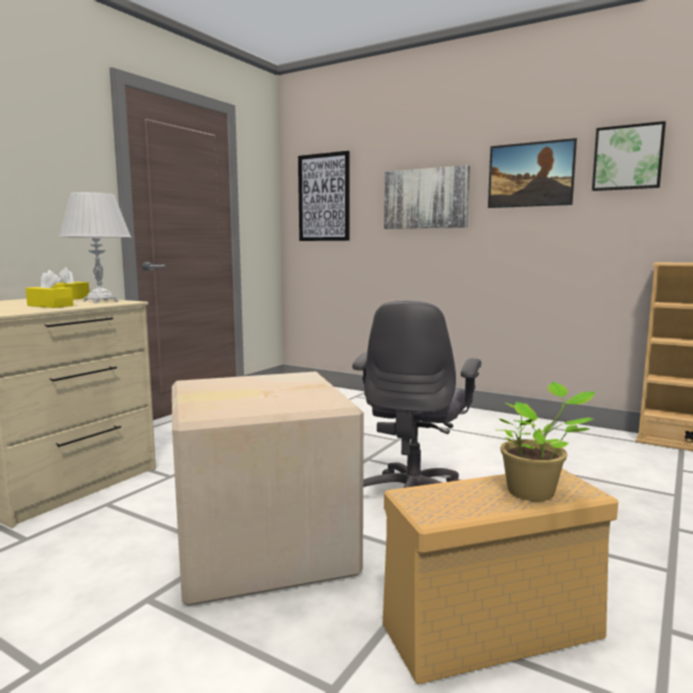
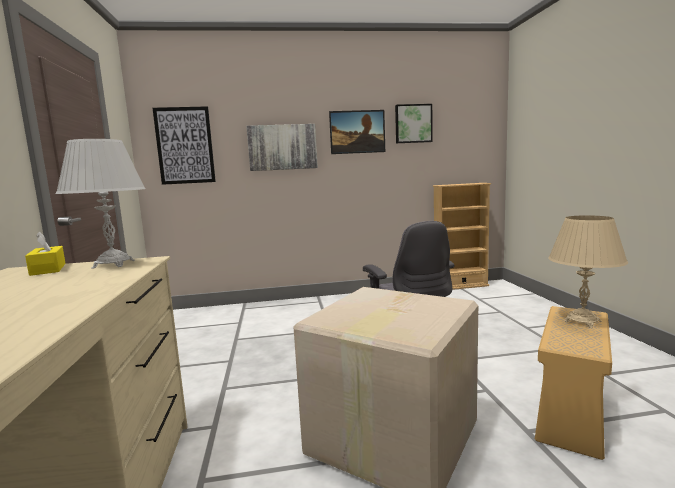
camera: 40 degrees left, 0 degrees up
(50, 306) = (87, 279): yellow tissue box -> none
(534, 492) = (582, 321): potted plant -> beige table lamp

